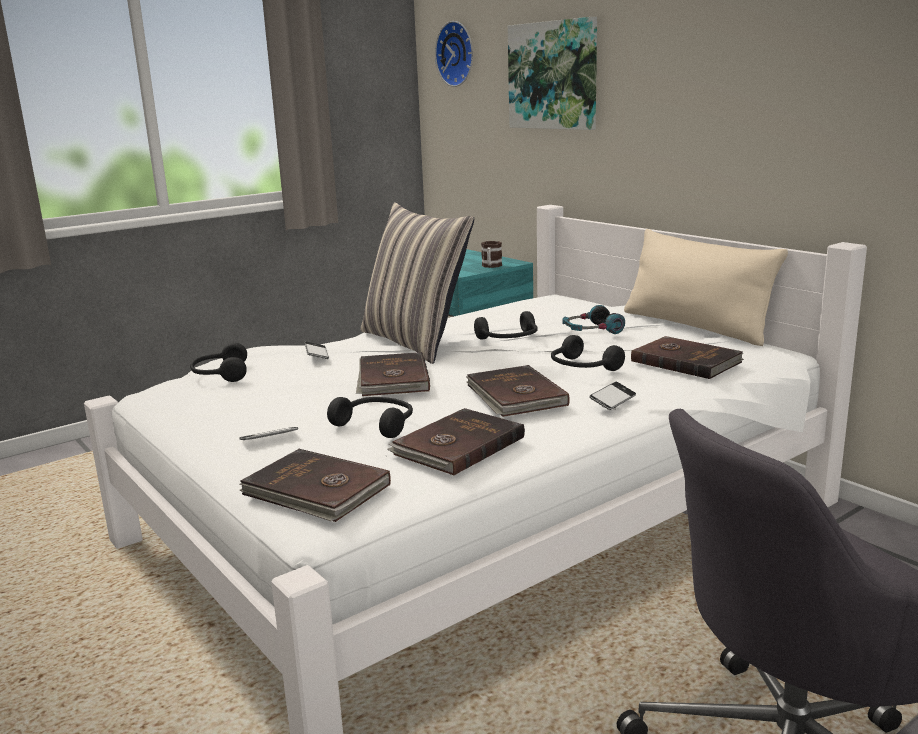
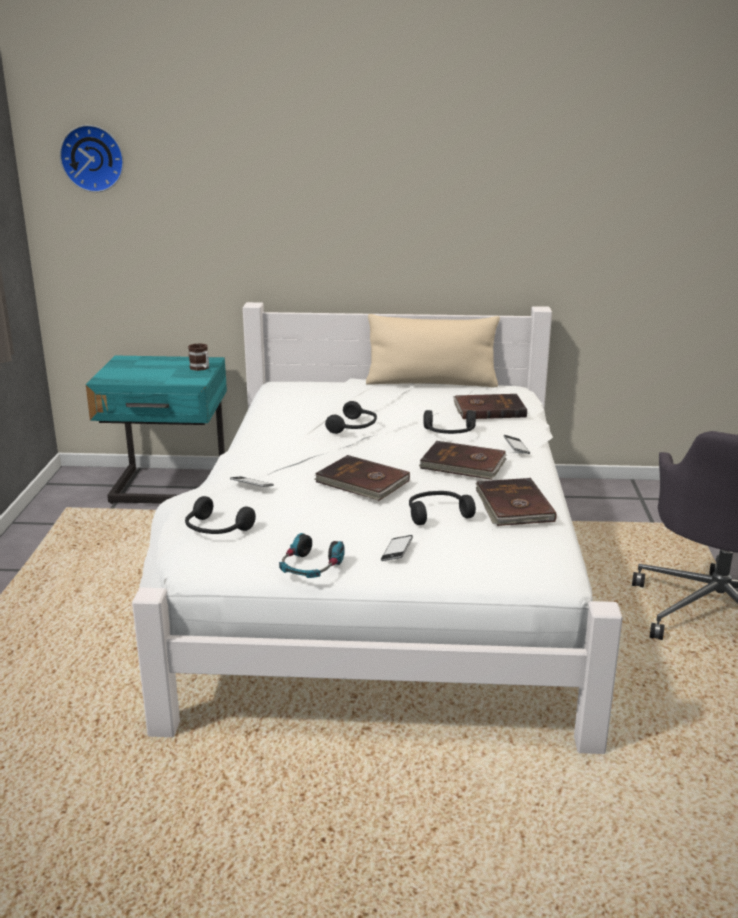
camera: 50 degrees left, 5 degrees up
(316, 491) = (514, 564): brown book -> none
(416, 342) = (290, 451): pillow -> none
(554, 75) = (238, 185): picture -> none
(591, 330) = (387, 404): headphones -> headphones (310, 568)

